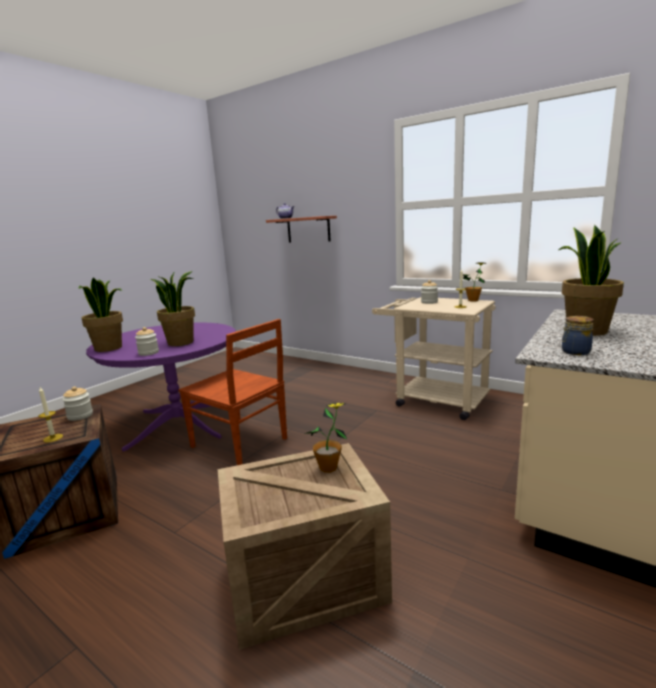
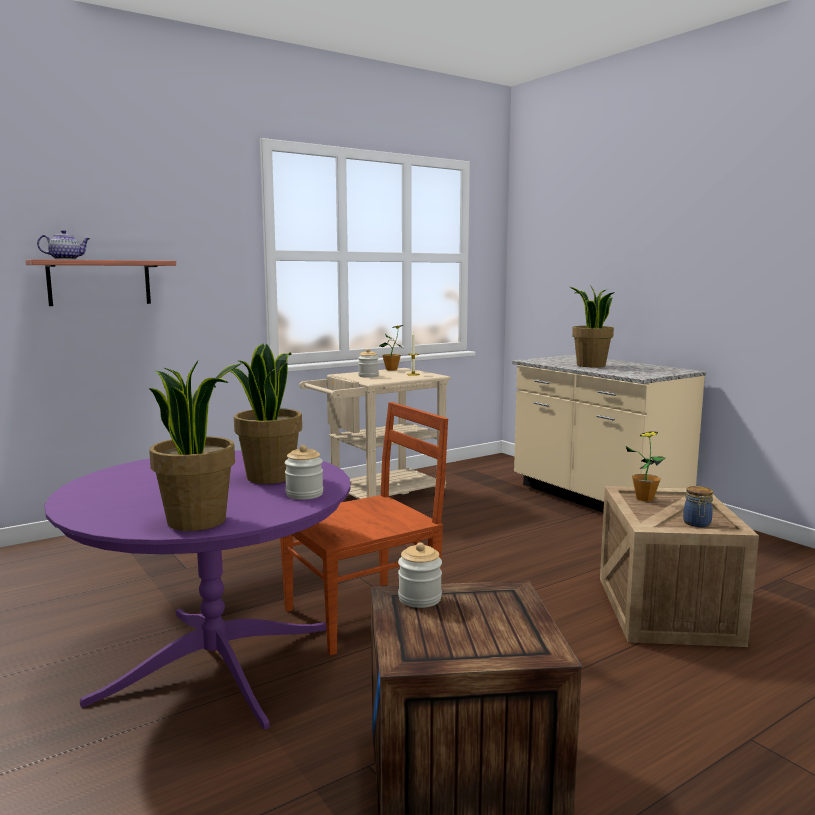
camera: 70 degrees left, 5 degrees down
(53, 438) = (504, 612): candle -> none
(574, 352) = (641, 372): jar -> jar (697, 524)

